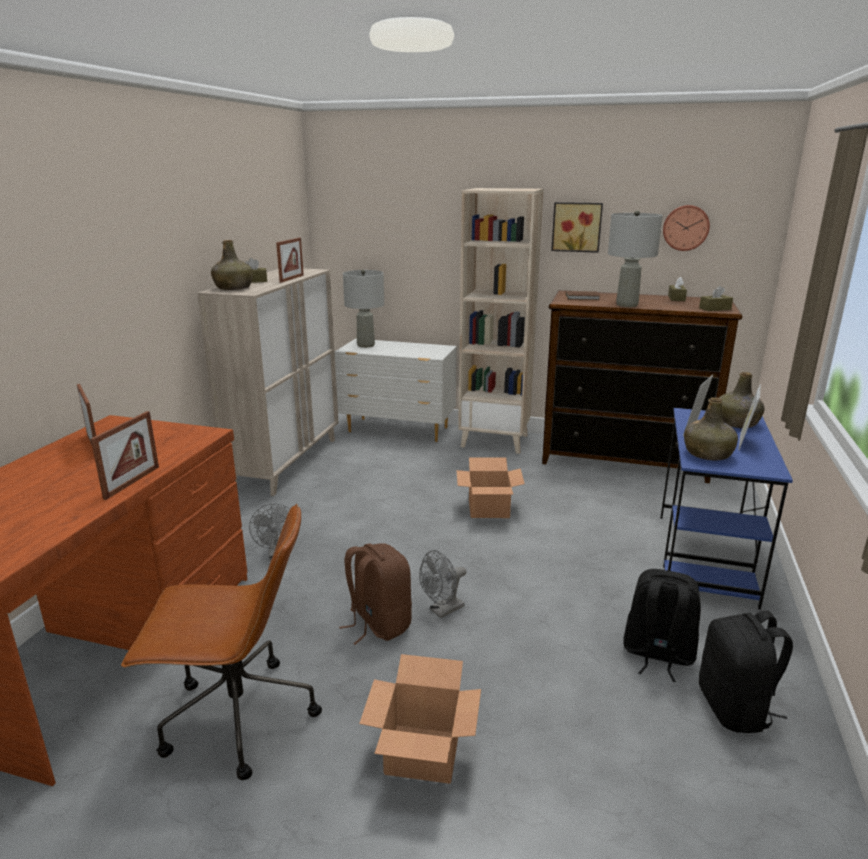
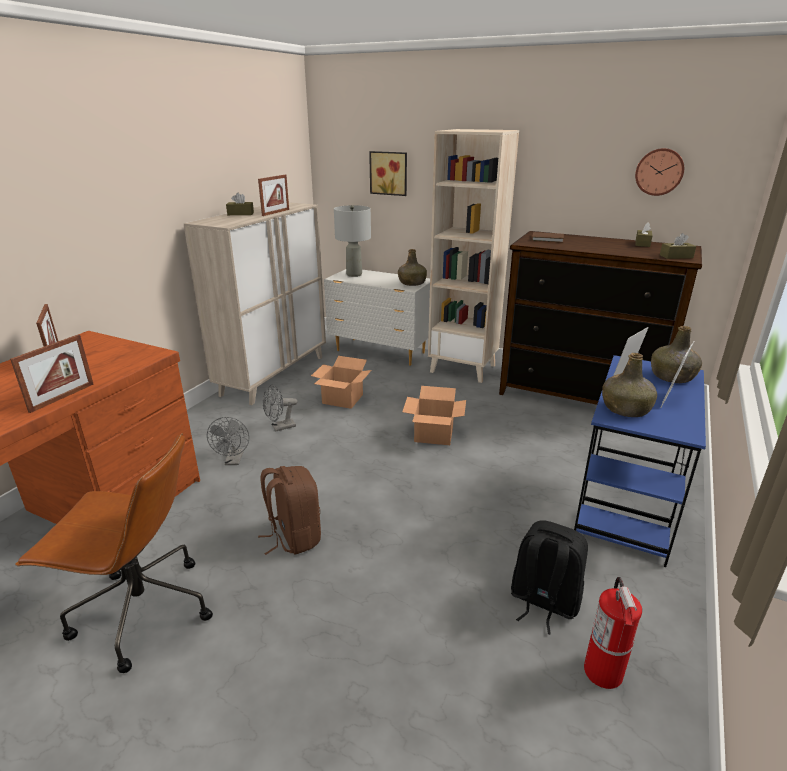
camera: 10 degrees right, 5 degrees up
(233, 288) = (217, 220): green bottle -> green bottle (412, 283)
(423, 752) = (286, 671): cardboard box -> cardboard box (343, 399)
(443, 610) = (356, 530): grey fan -> grey fan (280, 427)
(576, 227) = (550, 169): picture -> picture (389, 173)
(627, 305) = (587, 249): grey table lamp -> none
(735, 709) = (603, 672): black backpack -> fire extinguisher

